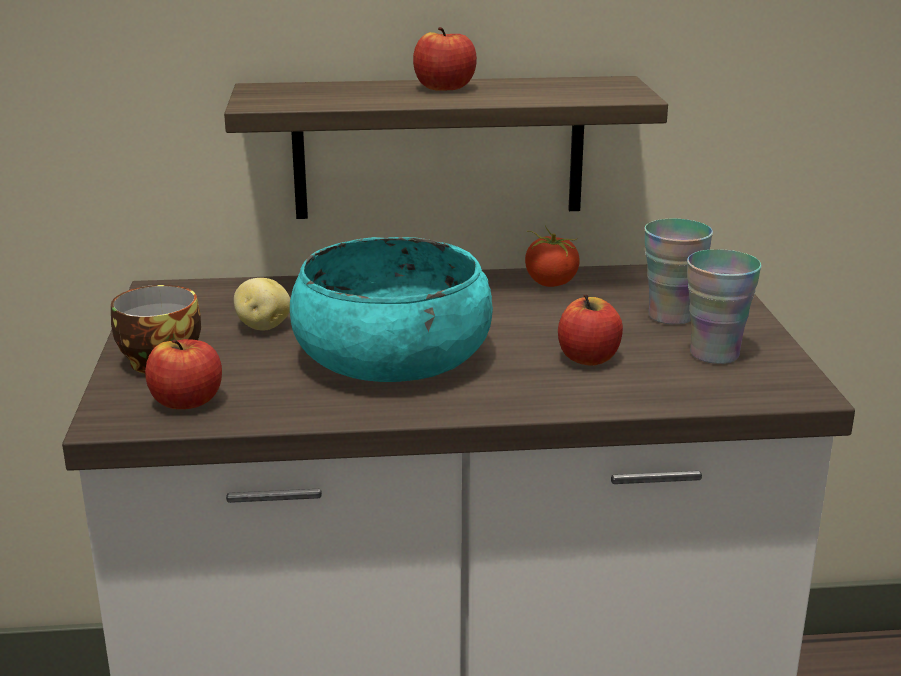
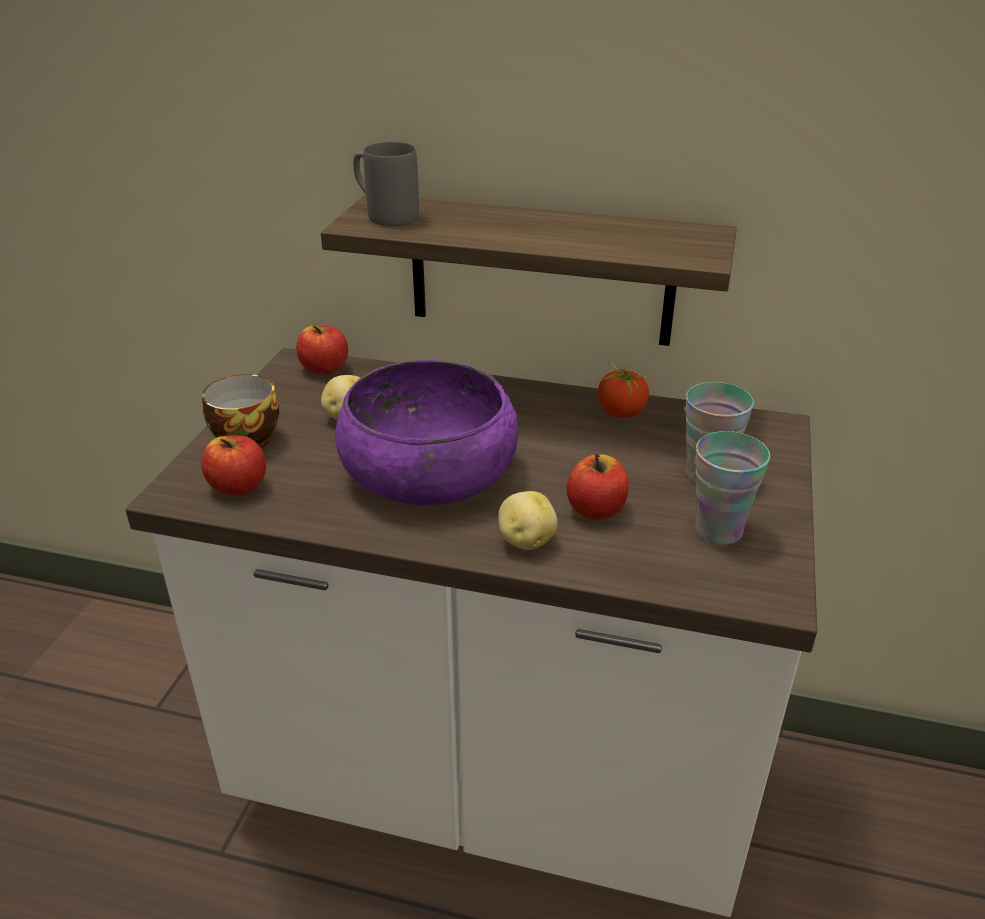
camera: 20 degrees right, 10 degrees up
(279, 95) = (384, 215): none -> grey mug
(391, 356) = (428, 470): turquoise bowl -> purple bowl
(444, 88) = (535, 223): apple -> apple (324, 368)
(539, 392) = (525, 540): none -> potato

